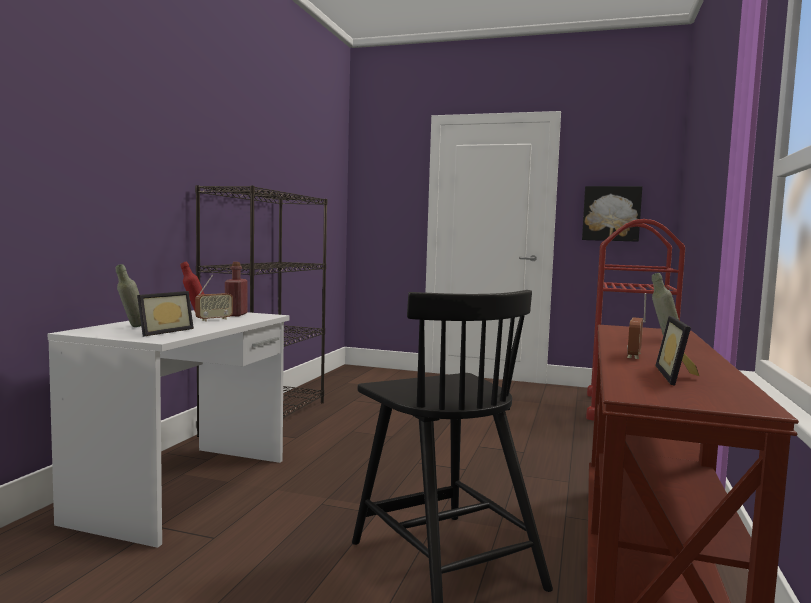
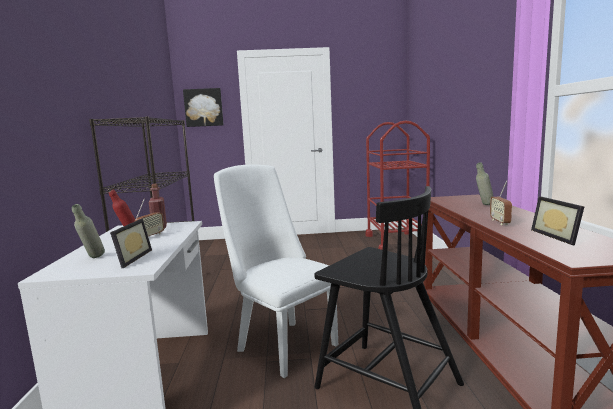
camera: 20 degrees left, 5 degrees up
(355, 491) = (282, 344): none -> white chair
(611, 213) = (367, 116): picture -> picture (203, 107)

